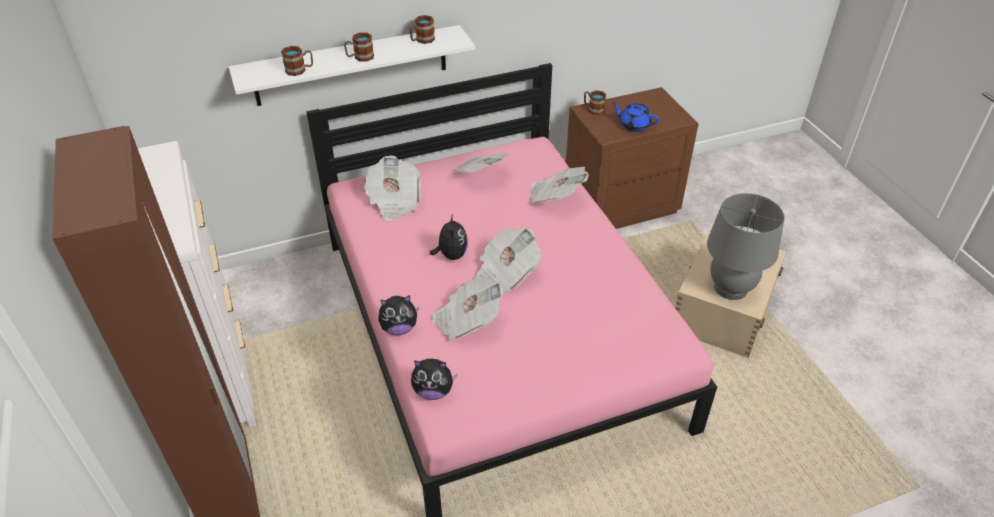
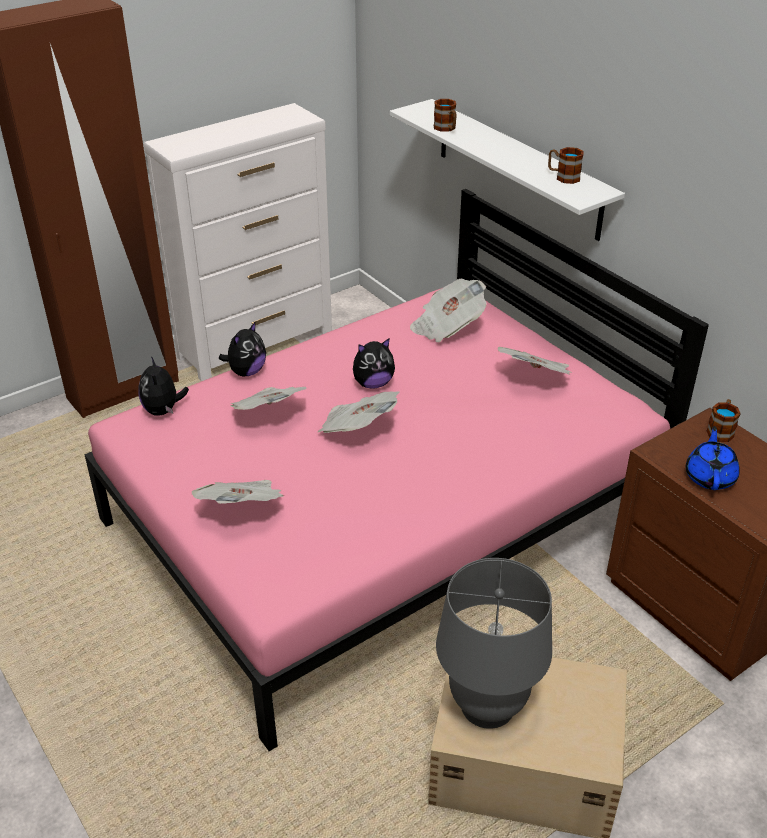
camera: 75 degrees right, 5 degrees down
(360, 57) = (495, 151): mug -> none
(399, 328) = (246, 372): plush toy -> plush toy turned 120 degrees counterclockwise
(555, 197) = (522, 445): newspaper -> newspaper (243, 509)

